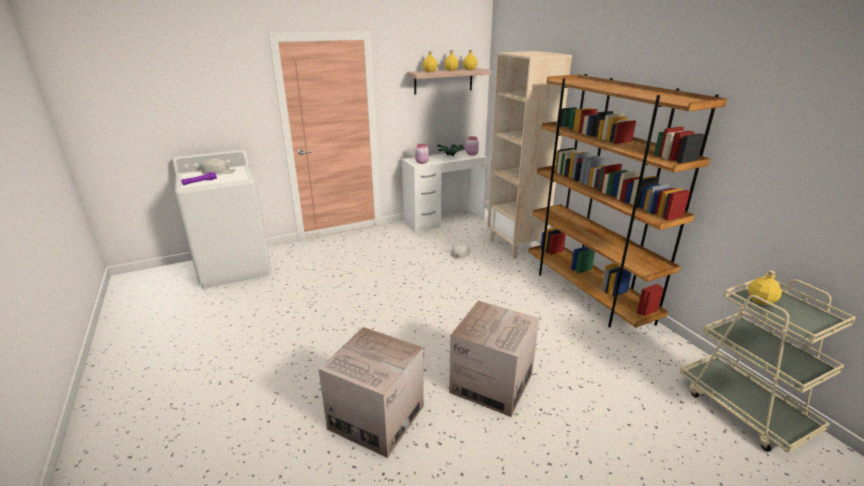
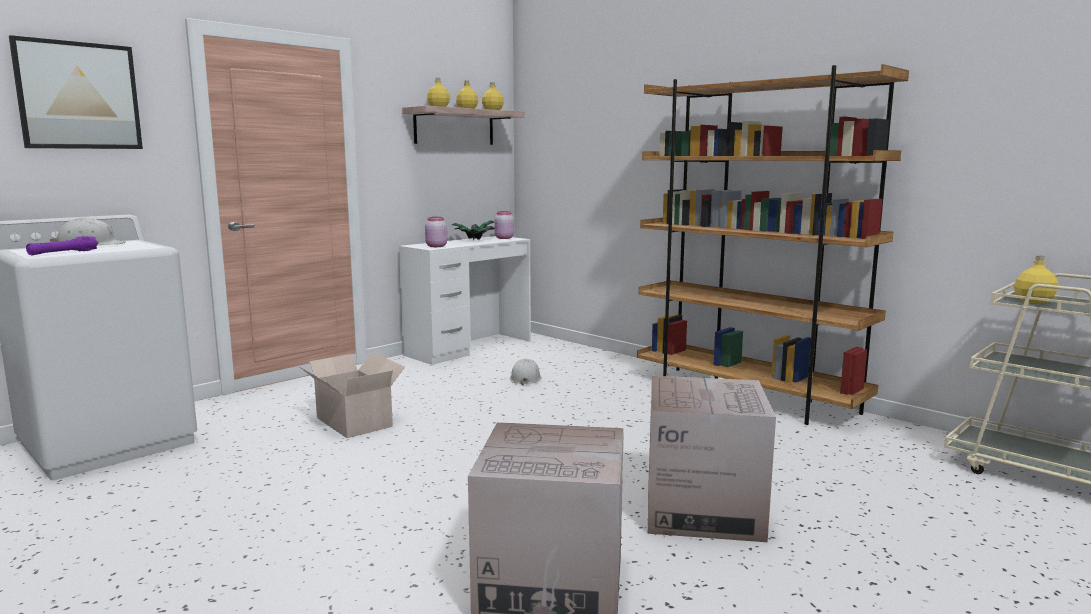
camera: 20 degrees left, 15 degrees down
(213, 86) = (79, 96): none -> picture
(349, 272) = (353, 421): none -> cardboard box
(516, 245) = (603, 362): beige bookcase -> none

